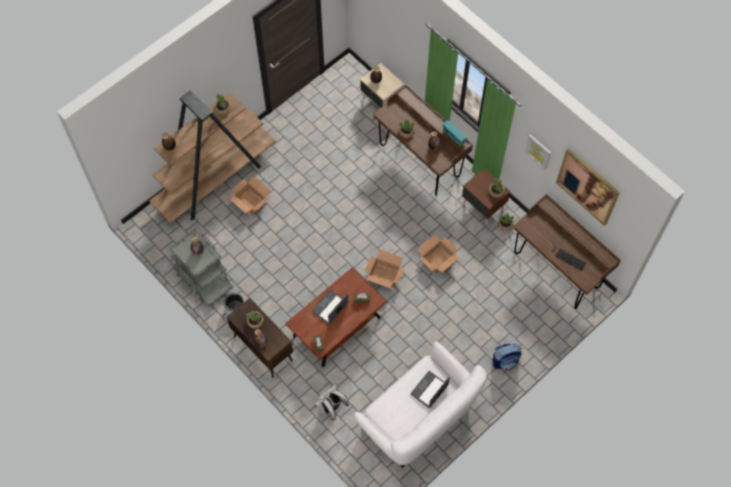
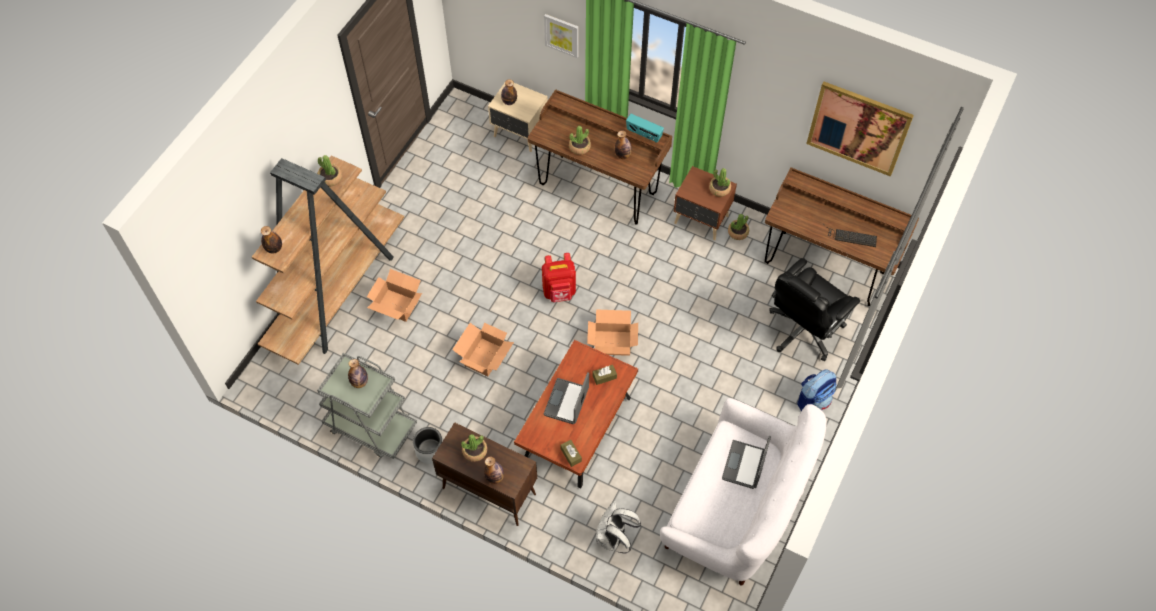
camera: 20 degrees left, 5 degrees down
(363, 227) = (559, 292): none -> red backpack
(438, 260) = (673, 301): cardboard box -> cardboard box (485, 357)
(520, 310) = (803, 330): none -> black office chair
(538, 151) = (773, 108): picture -> picture (562, 35)

